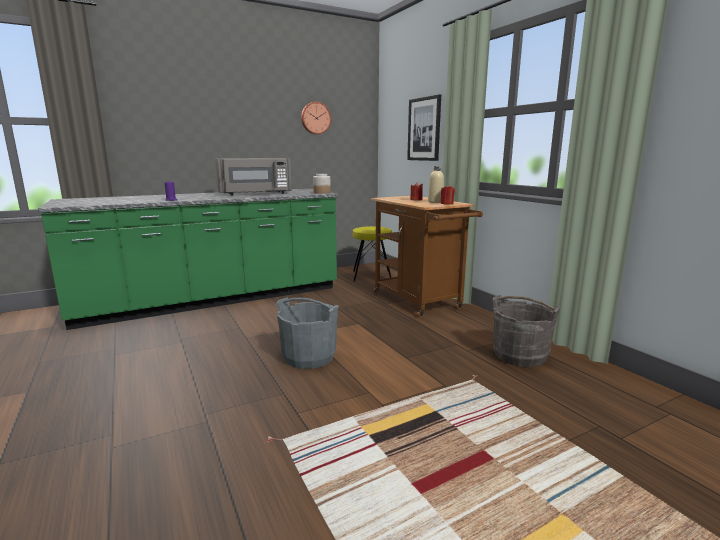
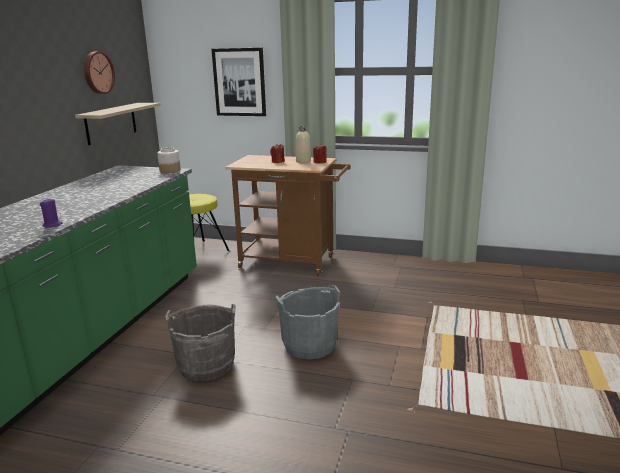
camera: 45 degrees left, 5 degrees up
(255, 194) = (103, 189): grey microwave -> none
(322, 158) = (111, 123): none -> shelf
(519, 355) = (426, 277): grey bucket -> grey bucket (206, 365)

